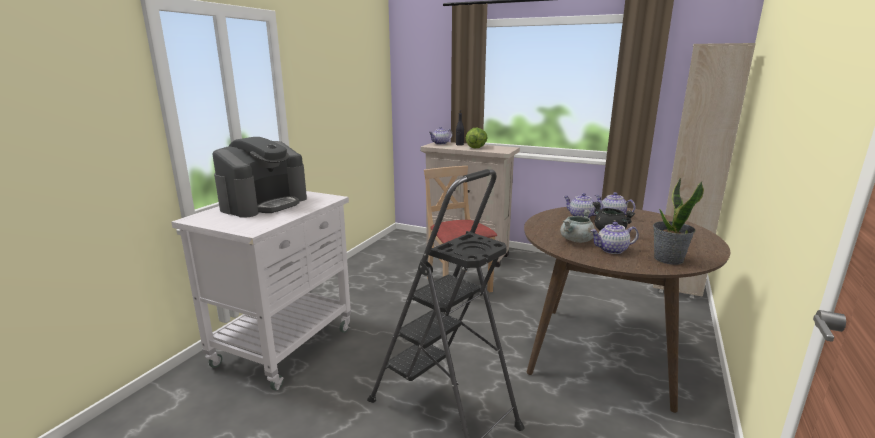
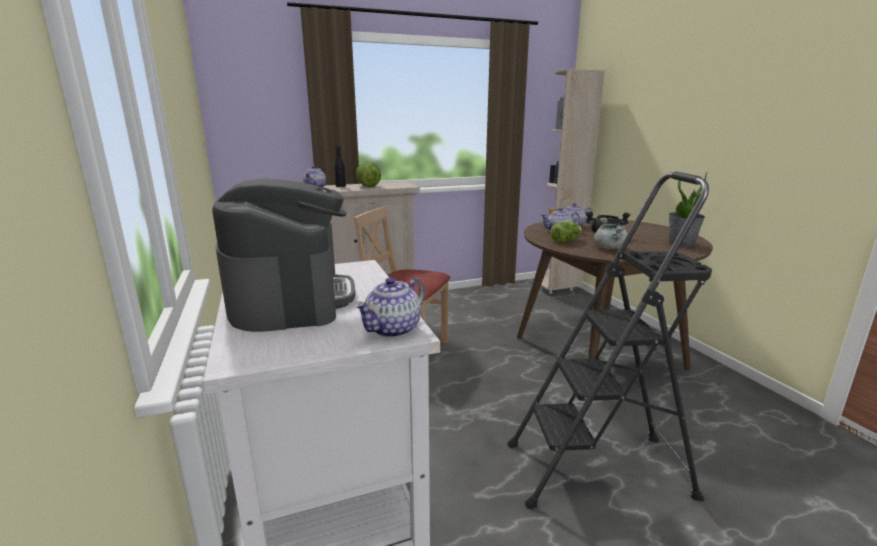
camera: 45 degrees left, 0 degrees up
(560, 225) = (566, 240): none -> lettuce
(612, 250) = (645, 248): teapot -> teapot (393, 330)

